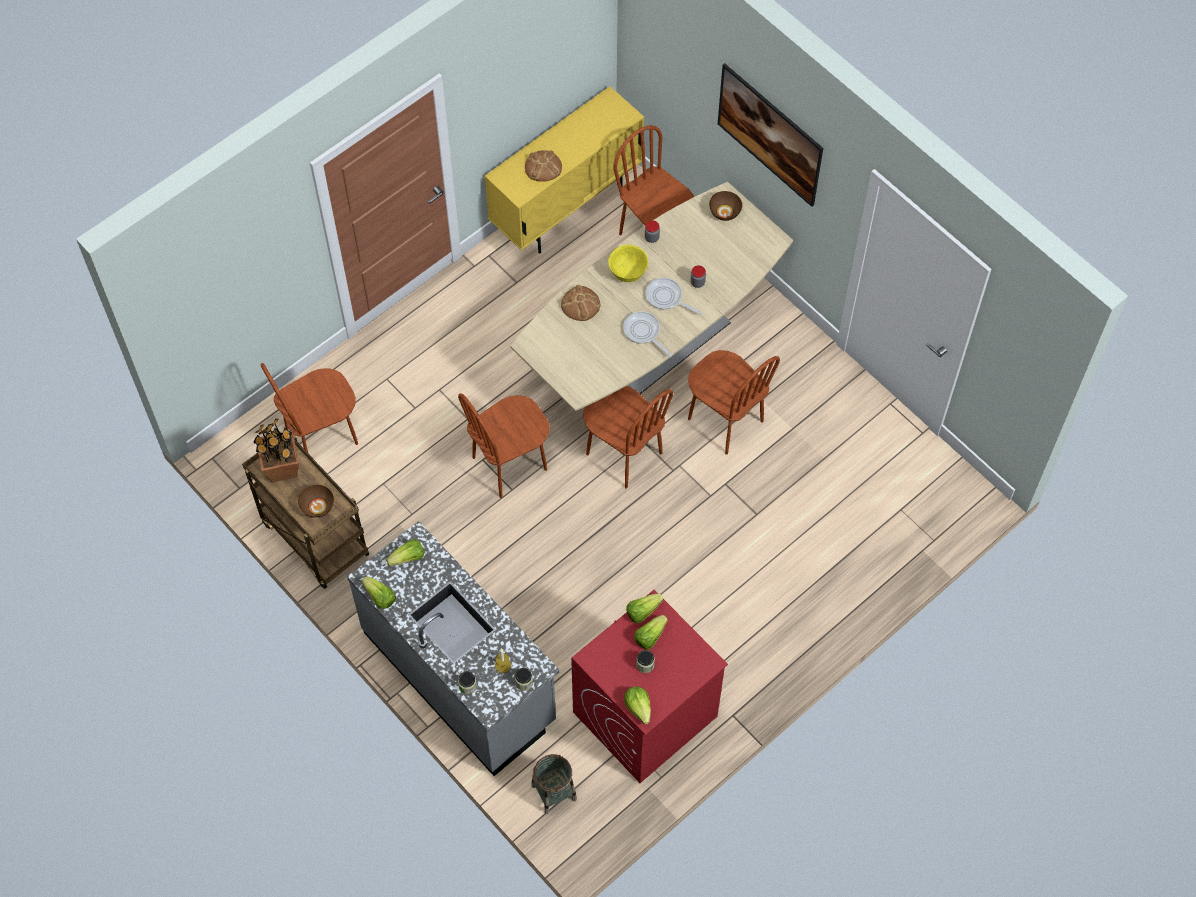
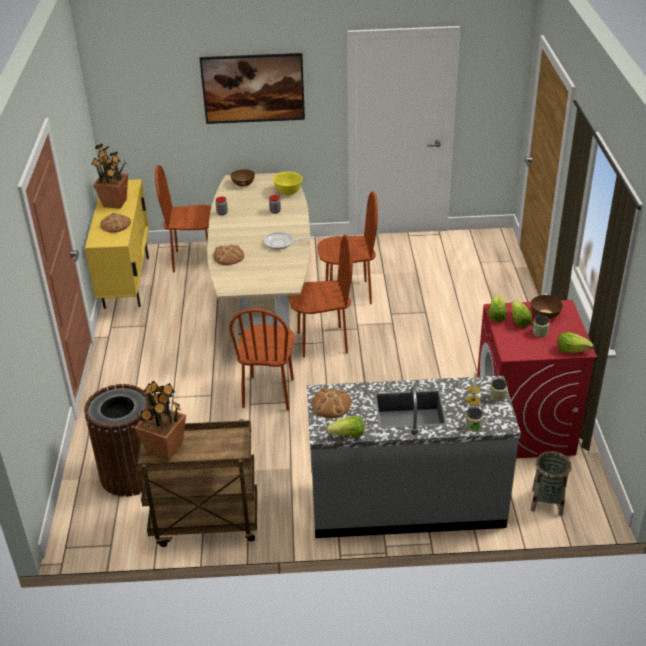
camera: 50 degrees left, 25 degrees down
(317, 507) = (221, 446): brown bowl -> brown bowl (545, 314)
(322, 436) = (130, 474): brown chair -> brown trash can
(408, 558) = (331, 404): lettuce -> bread
(579, 133) = (115, 203): none -> potted plant
(628, 272) = (232, 231): yellow bowl -> yellow bowl (288, 192)
(666, 298) = (269, 225): frying pan -> none

